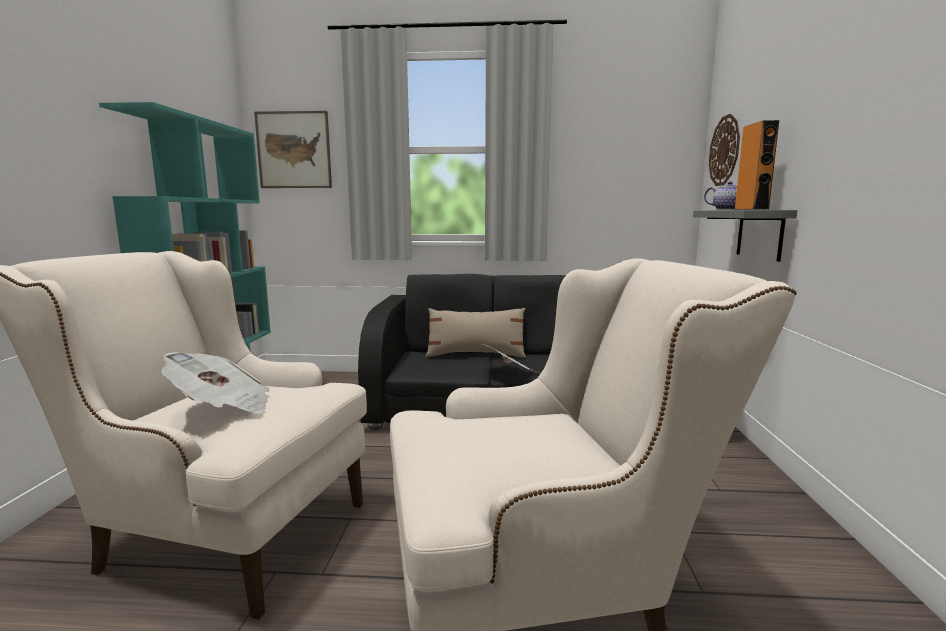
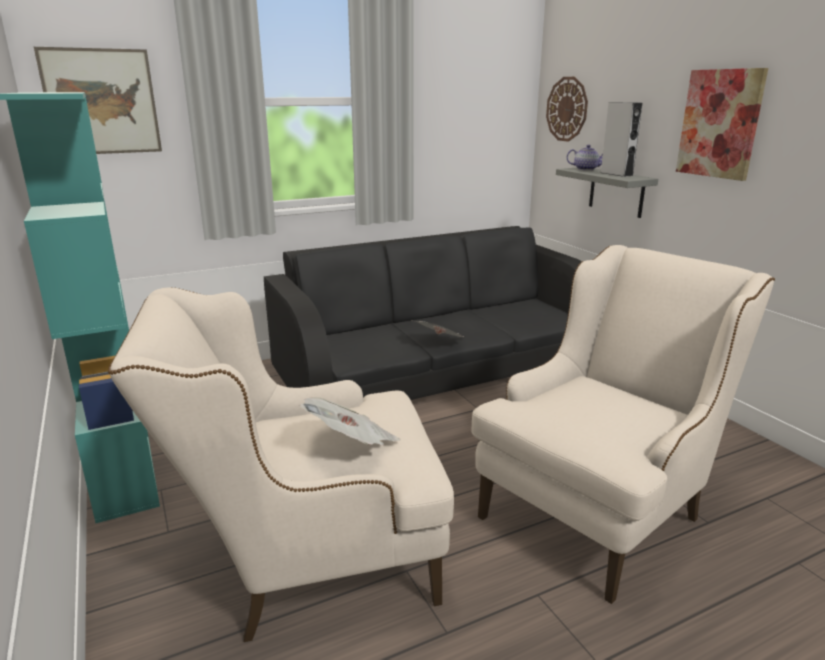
camera: 30 degrees left, 10 degrees up
(476, 355) = (380, 328): beige pillow -> none
(751, 209) = (616, 174): orange speaker -> grey speaker
(861, 123) = (720, 124): none -> picture

